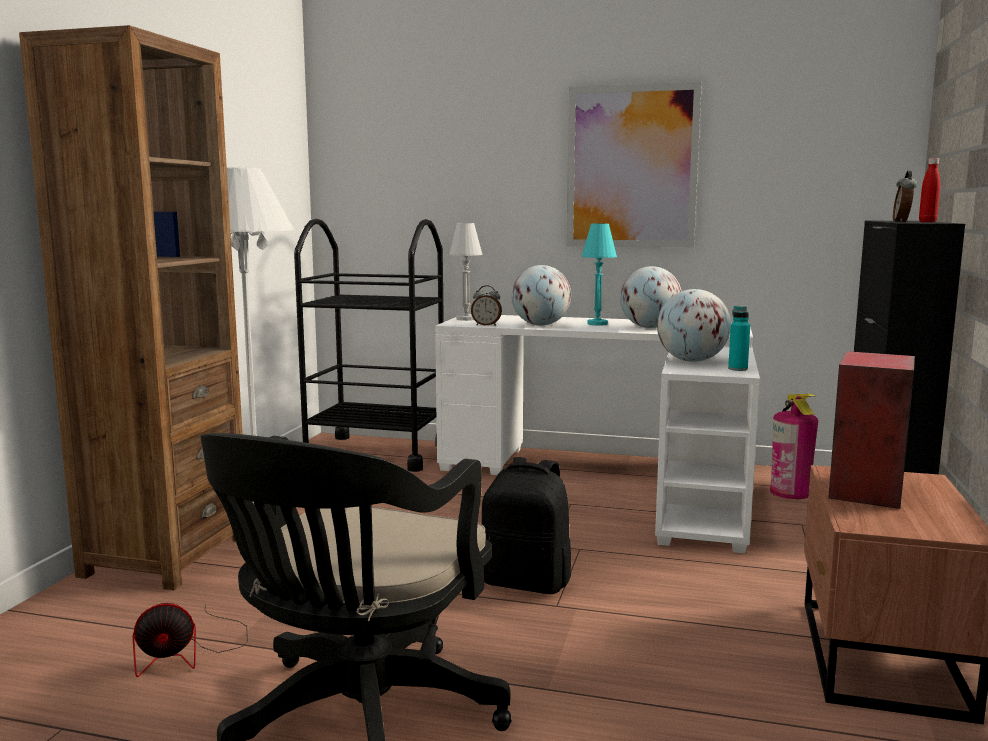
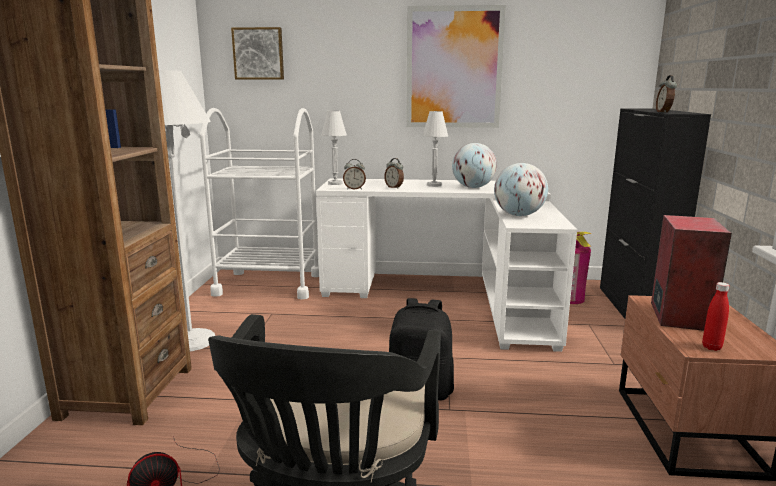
camera: 10 degrees left, 5 degrees up
(376, 453) = (269, 284): black cart -> white cart
(379, 151) = (258, 54): none -> picture
(540, 325) = (394, 187): globe -> alarm clock
(597, 324) = (434, 185): turquoise table lamp -> white table lamp
(737, 369) = (556, 221): turquoise bottle -> none
(927, 222) = (678, 112): red bottle -> red bottle (711, 347)

